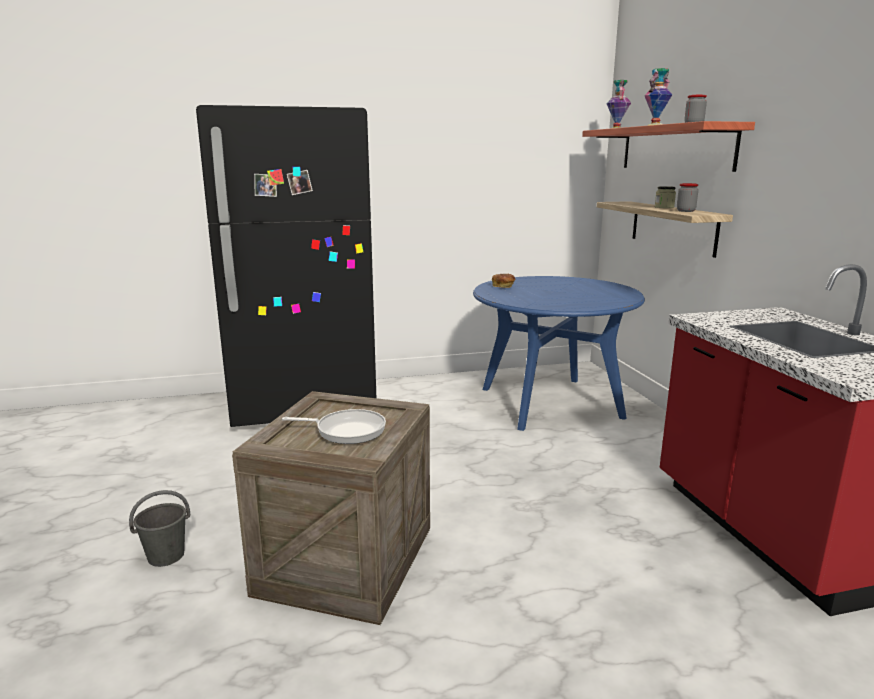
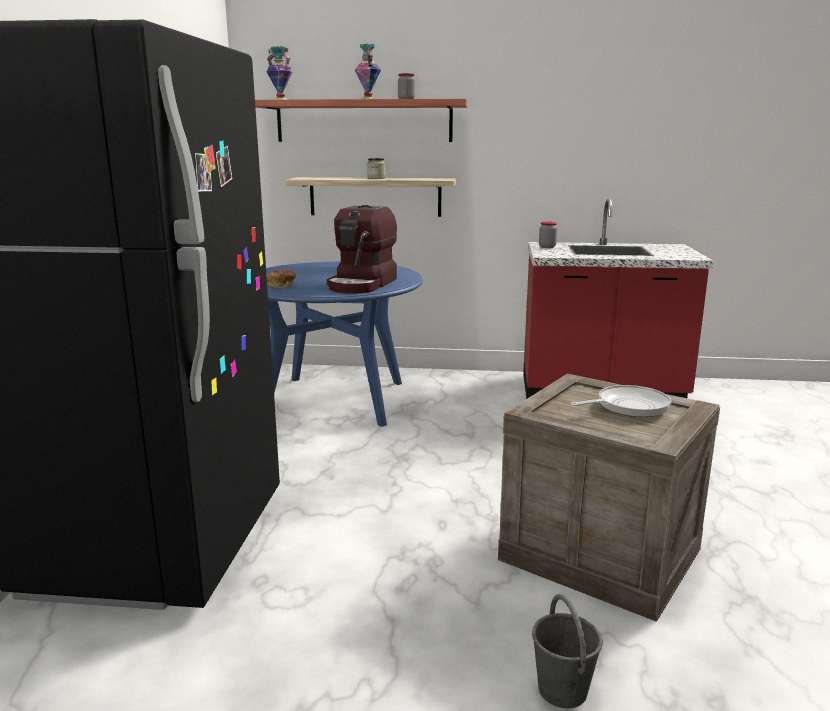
camera: 70 degrees left, 0 degrees up
(346, 430) = (628, 406): frying pan -> frying pan turned 45 degrees clockwise
(541, 300) = (362, 284): none -> coffee machine
(685, 211) = (417, 178): jar -> jar (547, 247)

